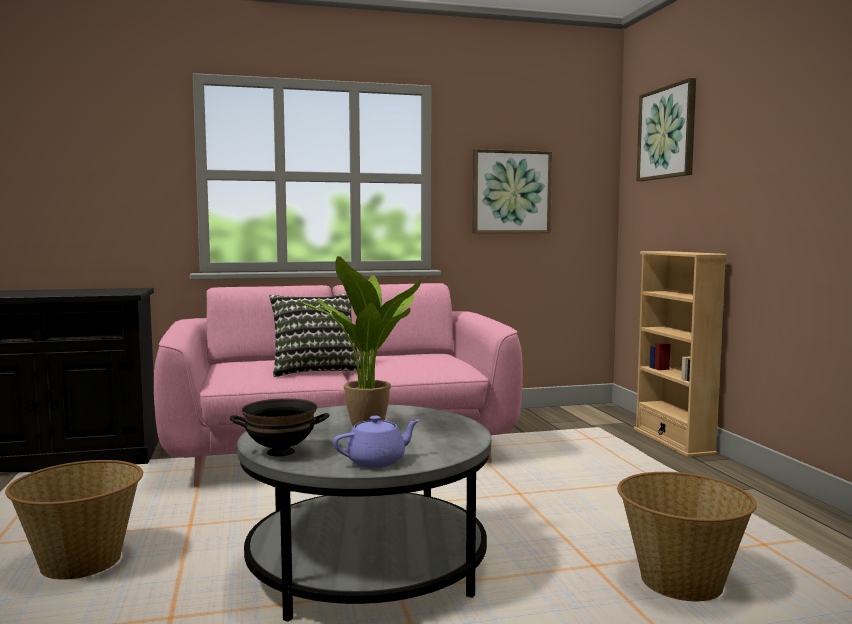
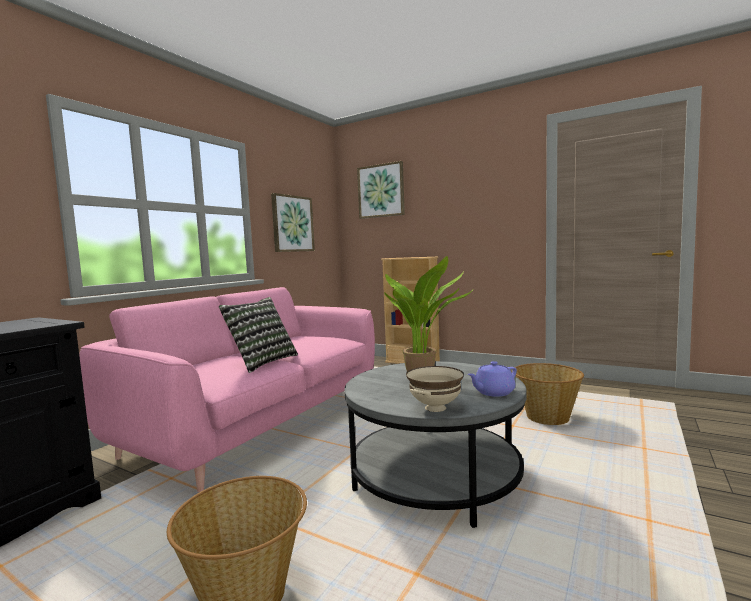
camera: 45 degrees left, 0 degrees up
(280, 452) = (436, 408): black bowl -> beige bowl
(377, 461) = (493, 392): purple teapot -> purple teapot turned 135 degrees counterclockwise

